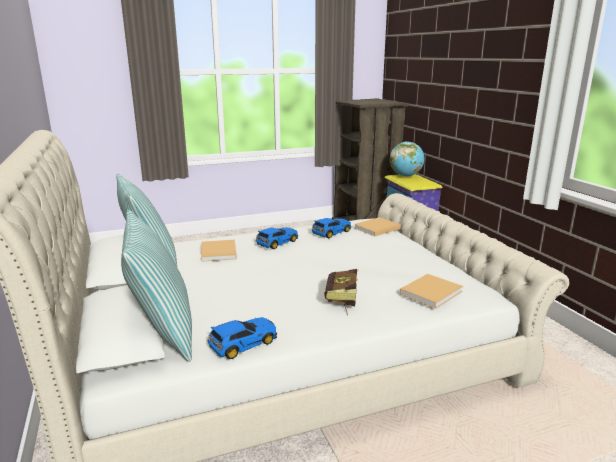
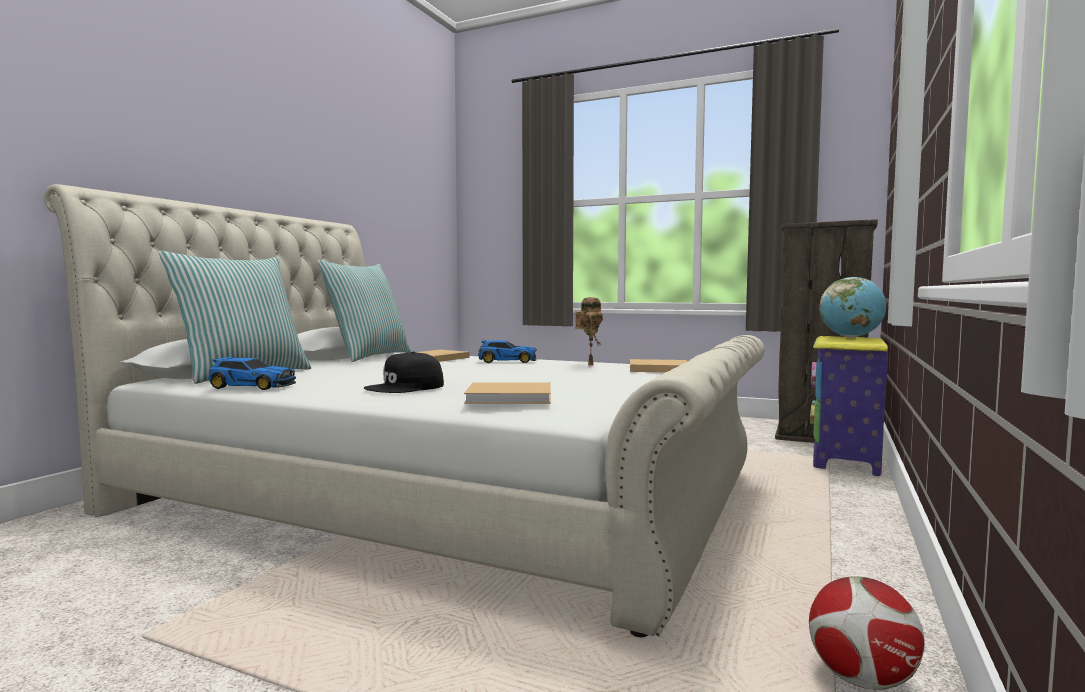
camera: 45 degrees right, 15 degrees down
(331, 232) = (588, 364): toy car -> toy robot
(341, 302) = (406, 387): book -> black cap
(585, 362) = (861, 680): none -> football

